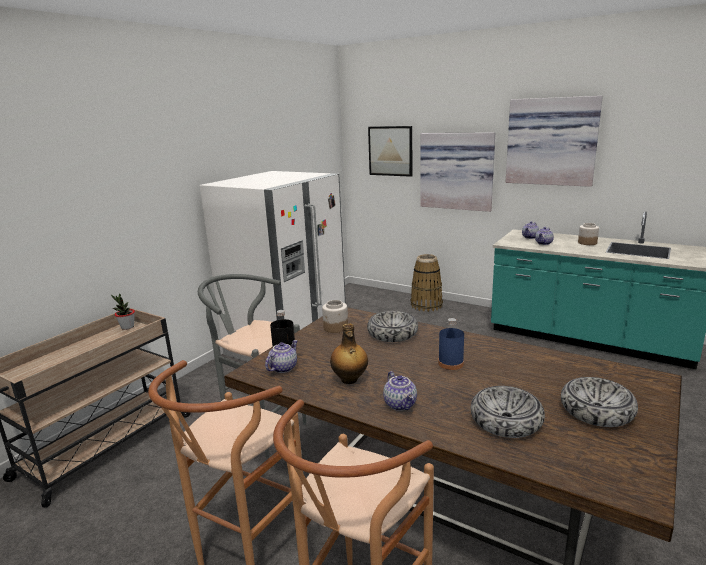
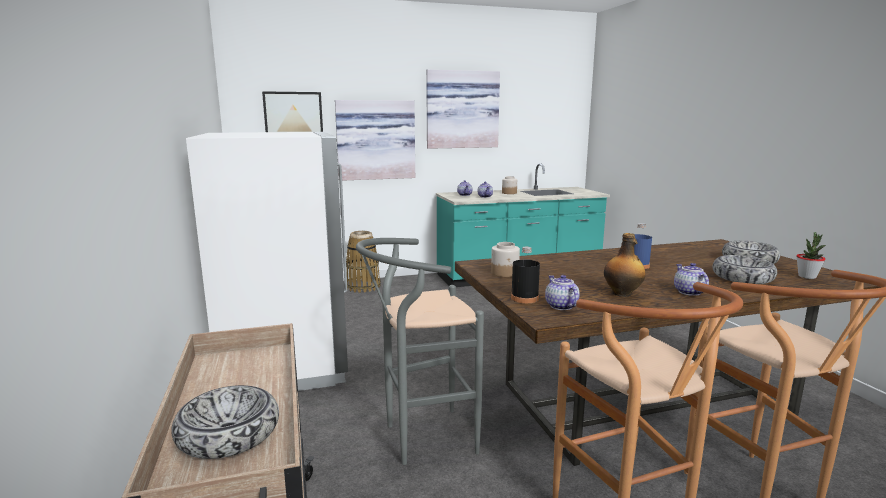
camera: 50 degrees left, 5 degrees down
(127, 327) = (219, 362): potted plant -> potted plant (807, 277)
(392, 333) = (553, 264): bowl -> bowl (228, 434)
(401, 404) = (688, 292): teapot -> teapot turned 120 degrees counterclockwise

